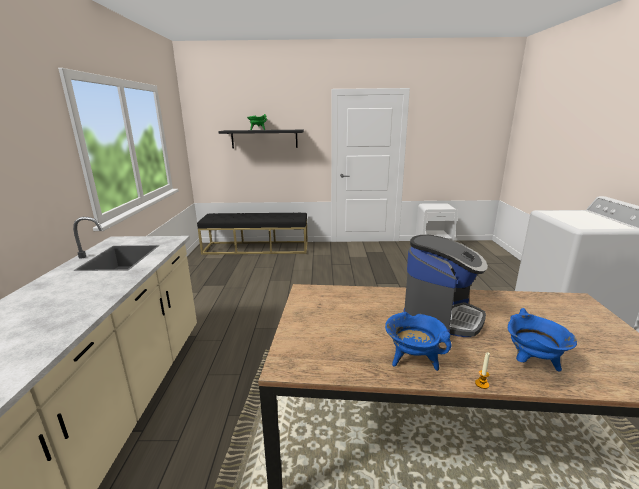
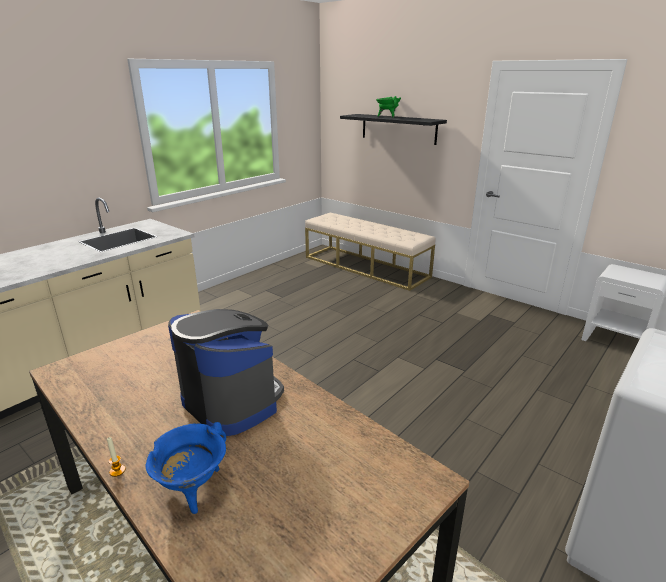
camera: 40 degrees right, 5 degrees up
(256, 248) = (366, 267): black bench -> beige bench
(413, 360) = (123, 420): blue cooking pot -> none
(441, 316) = (232, 401): coffee machine -> coffee machine turned 120 degrees counterclockwise

